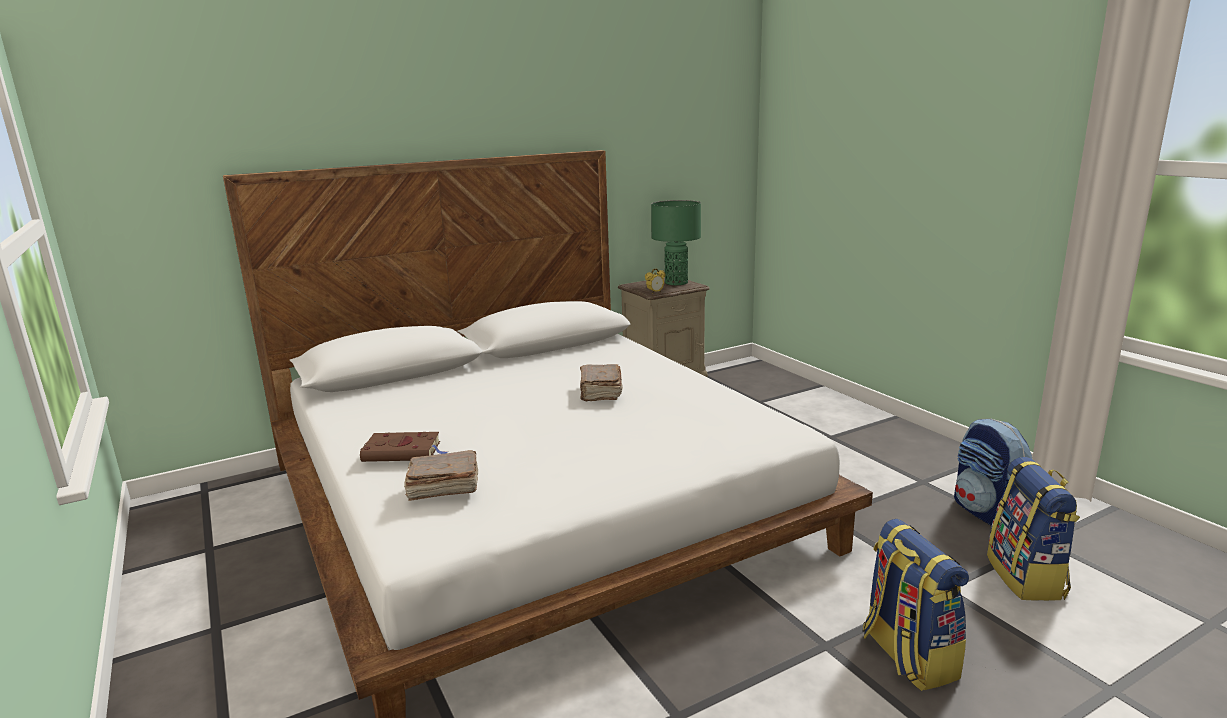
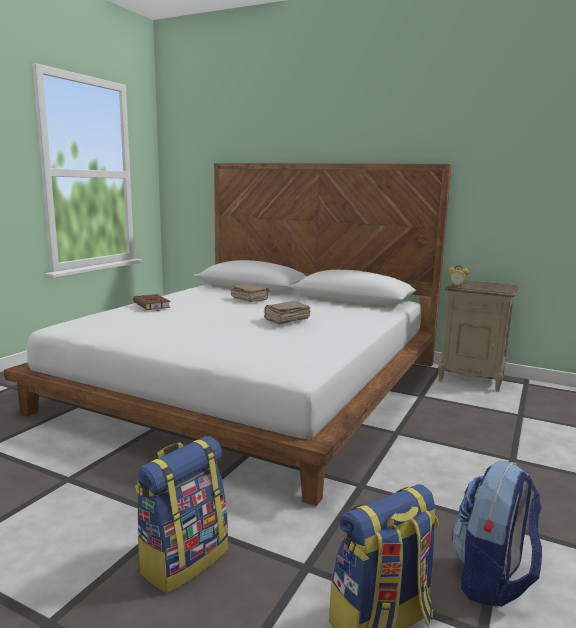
camera: 55 degrees right, 5 degrees down
(442, 488) = (116, 317): brown book -> brown book (249, 299)
(676, 282) = (496, 286): green table lamp -> none

